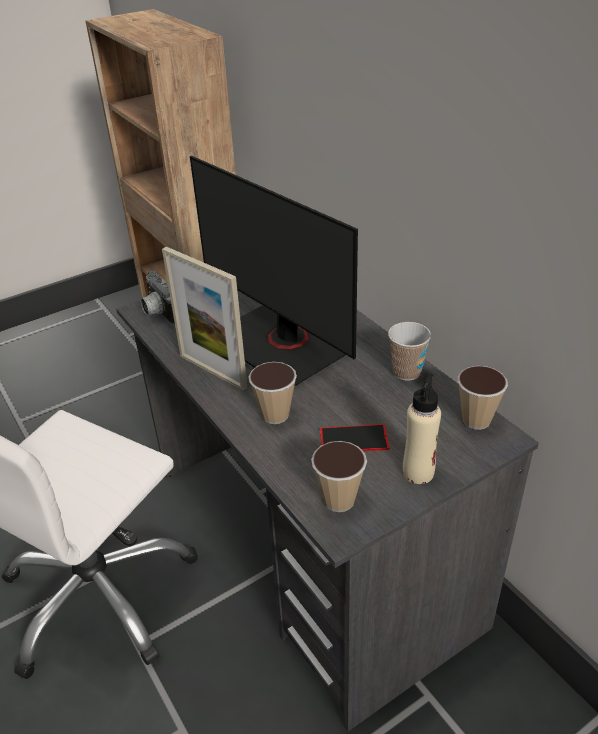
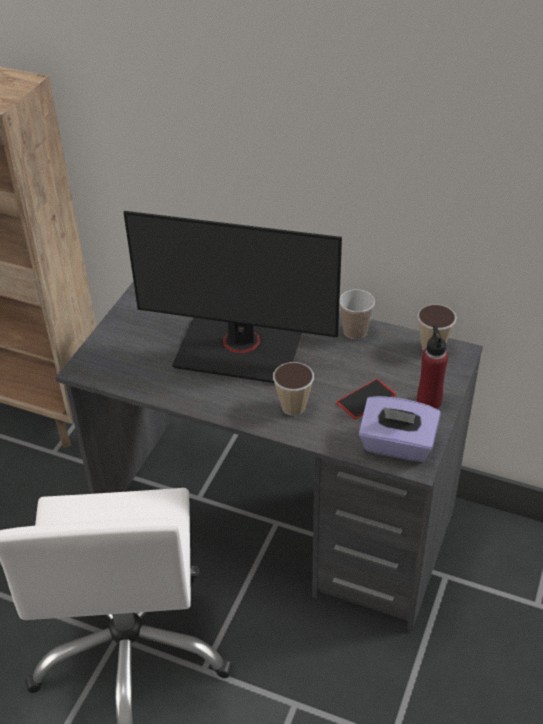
camera: 35 degrees left, 5 degrees up
(159, 313) = (103, 365): camera -> none
(212, 371) = (208, 395): picture frame -> none
(339, 500) = (397, 445): cup -> purple tissue box
(418, 472) = (429, 402): beige bottle -> red bottle

